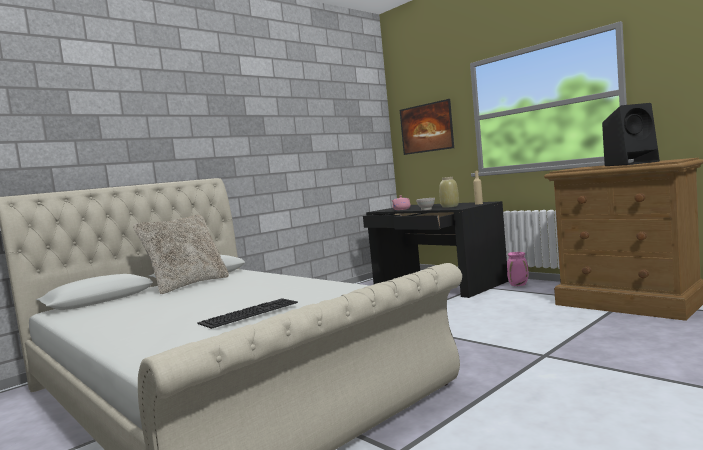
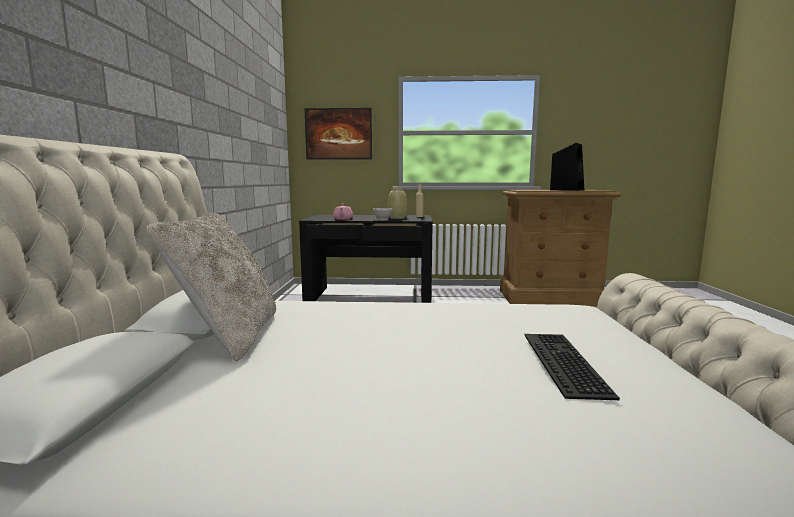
camera: 45 degrees left, 5 degrees up
(518, 285) = (445, 291): pink vase -> none

